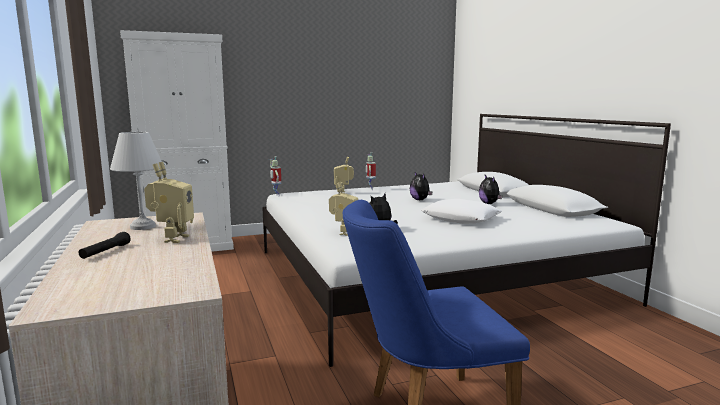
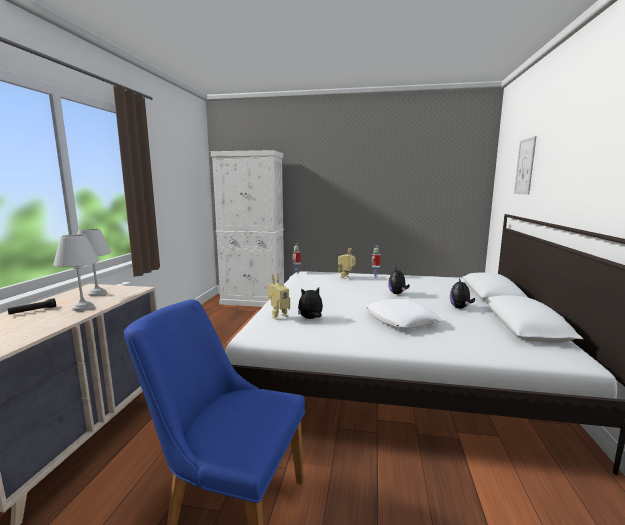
camera: 30 degrees right, 0 degrees up
(172, 239) = (83, 307): toy robot -> white table lamp
(501, 66) = (525, 166): none -> picture

